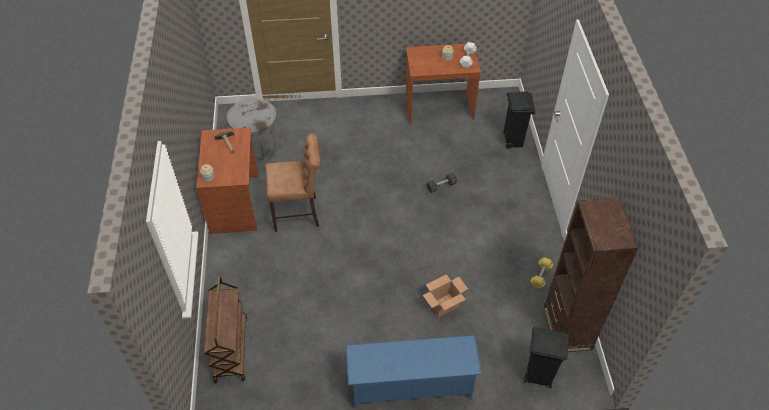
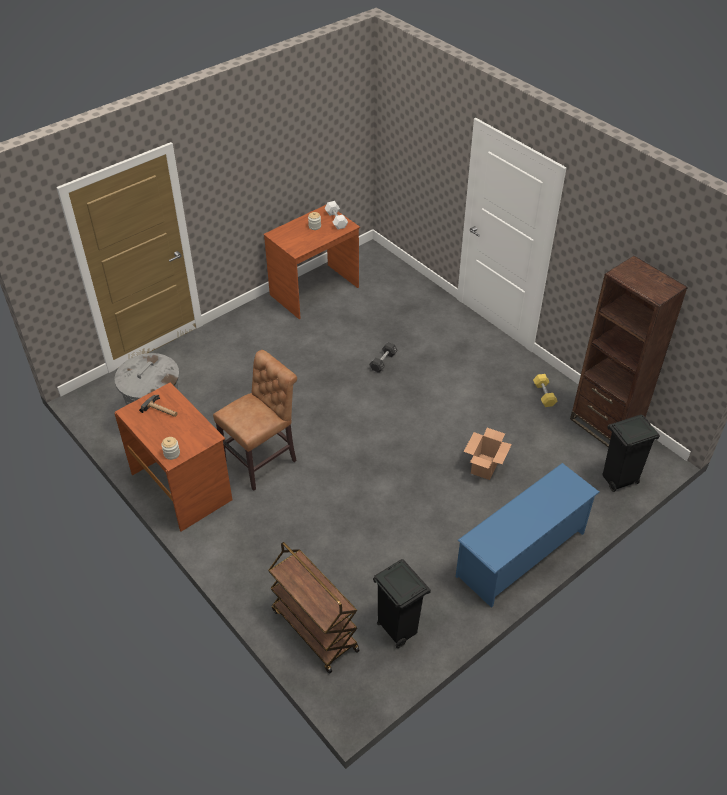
camera: 35 degrees left, 5 degrees down
(513, 141) = (412, 289): black trash can -> black trash can (397, 629)

